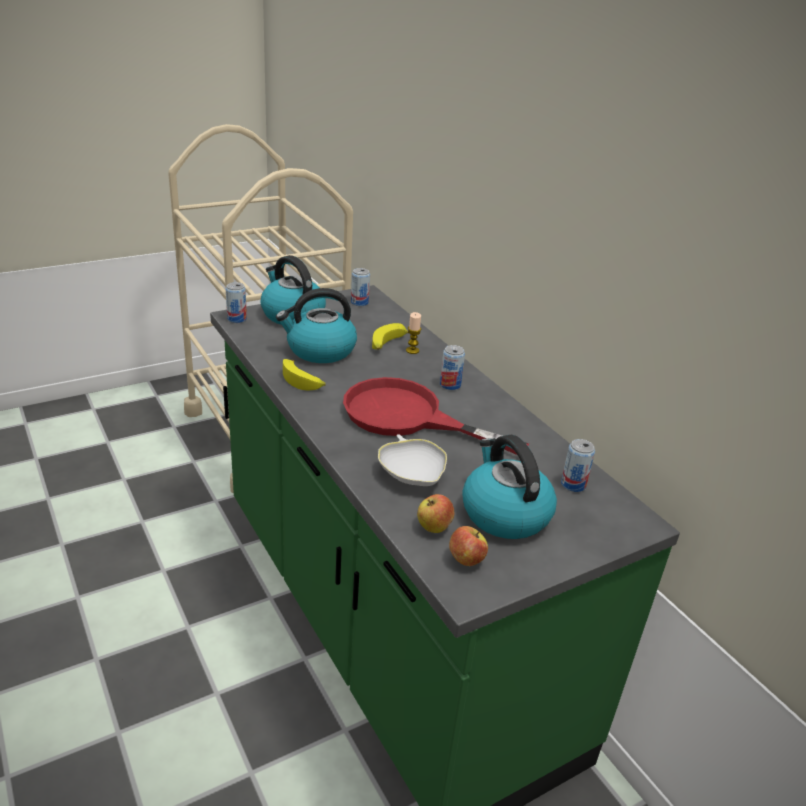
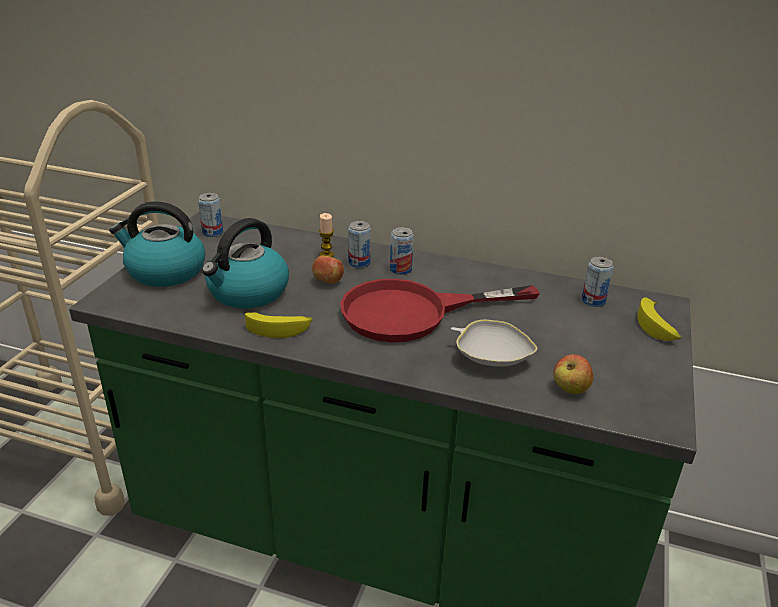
camera: 40 degrees left, 0 degrees up
(237, 319) = (113, 301): can -> can (359, 263)
(387, 344) = (297, 259): banana -> banana (657, 327)
(466, 559) = (626, 399): apple -> apple (328, 282)
(504, 513) = (591, 348): kettle -> none

